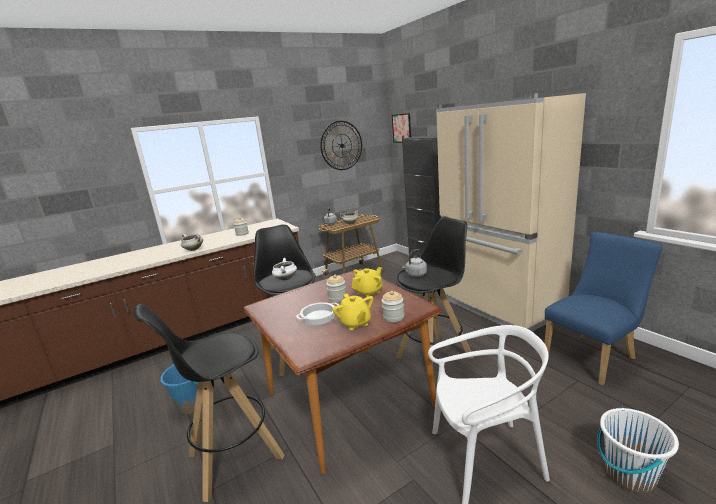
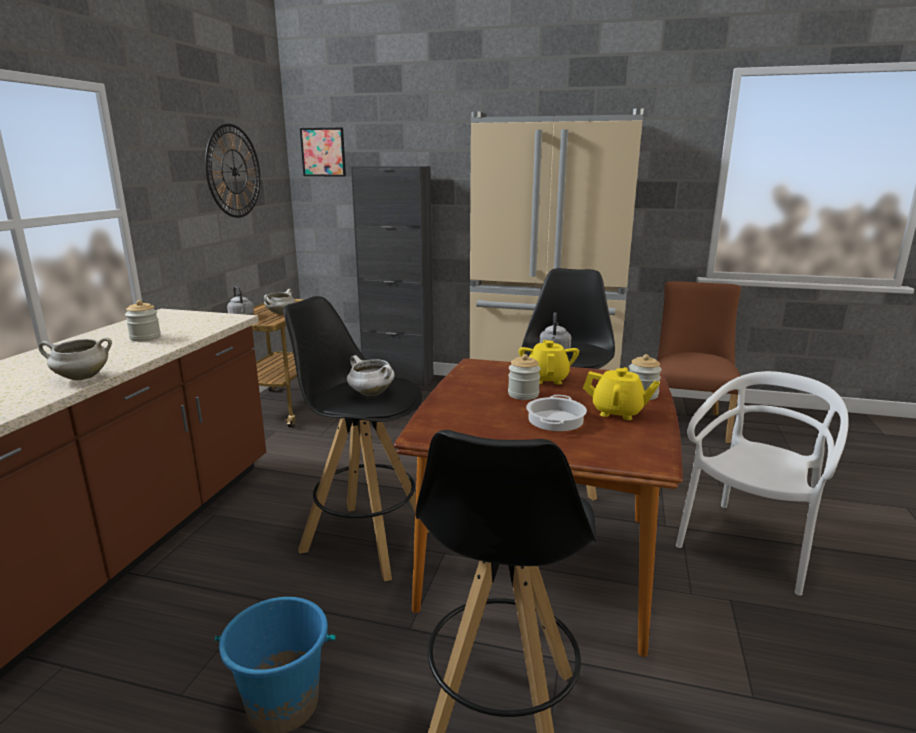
camera: 45 degrees left, 0 degrees up
(593, 356) = (688, 422): blue chair -> brown chair
(629, 475) = (840, 503): white bucket -> none

